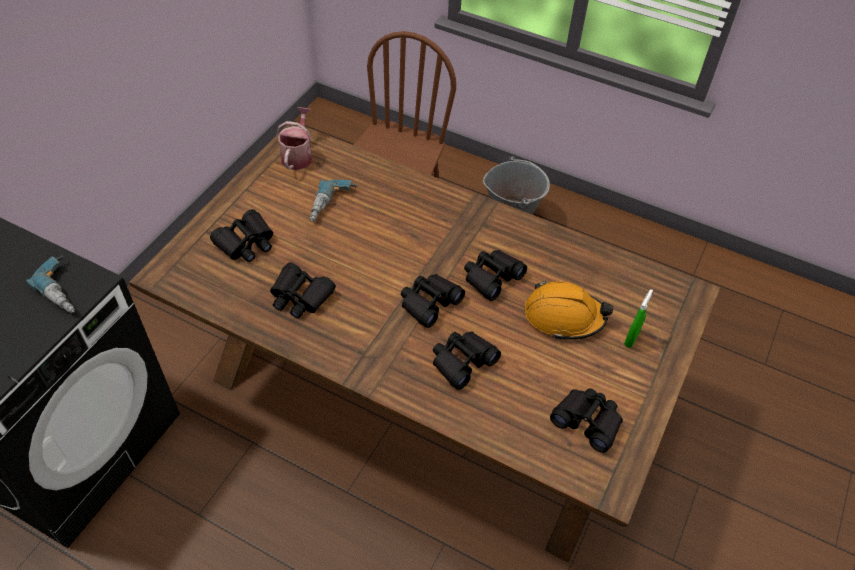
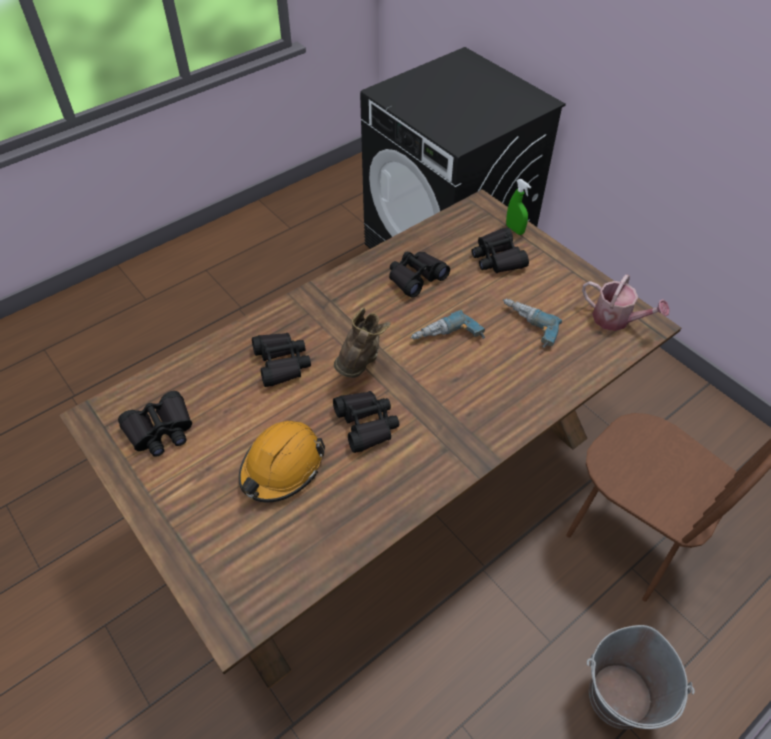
camera: 115 degrees right, 0 degrees up
(65, 289) = (458, 131): power drill -> power drill (447, 339)
(429, 303) = (361, 362): black binoculars -> brown boot
(631, 339) = (217, 517): green spray bottle -> green spray bottle (514, 229)

